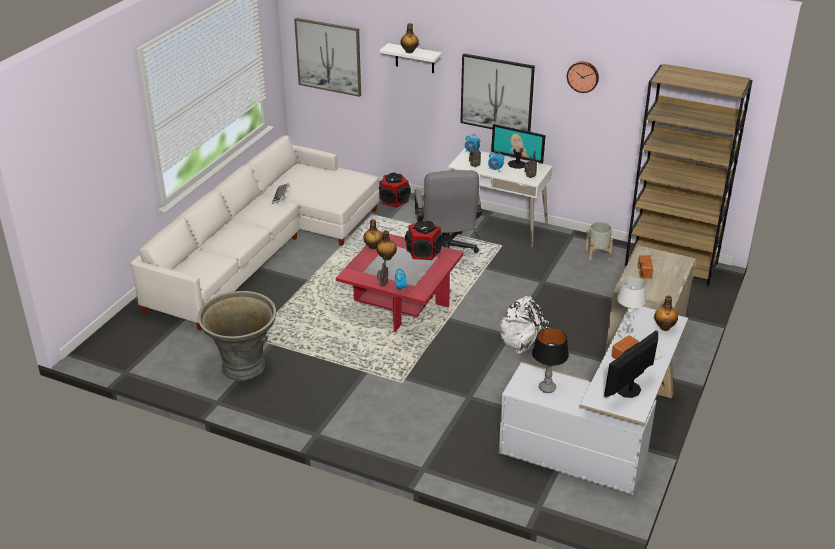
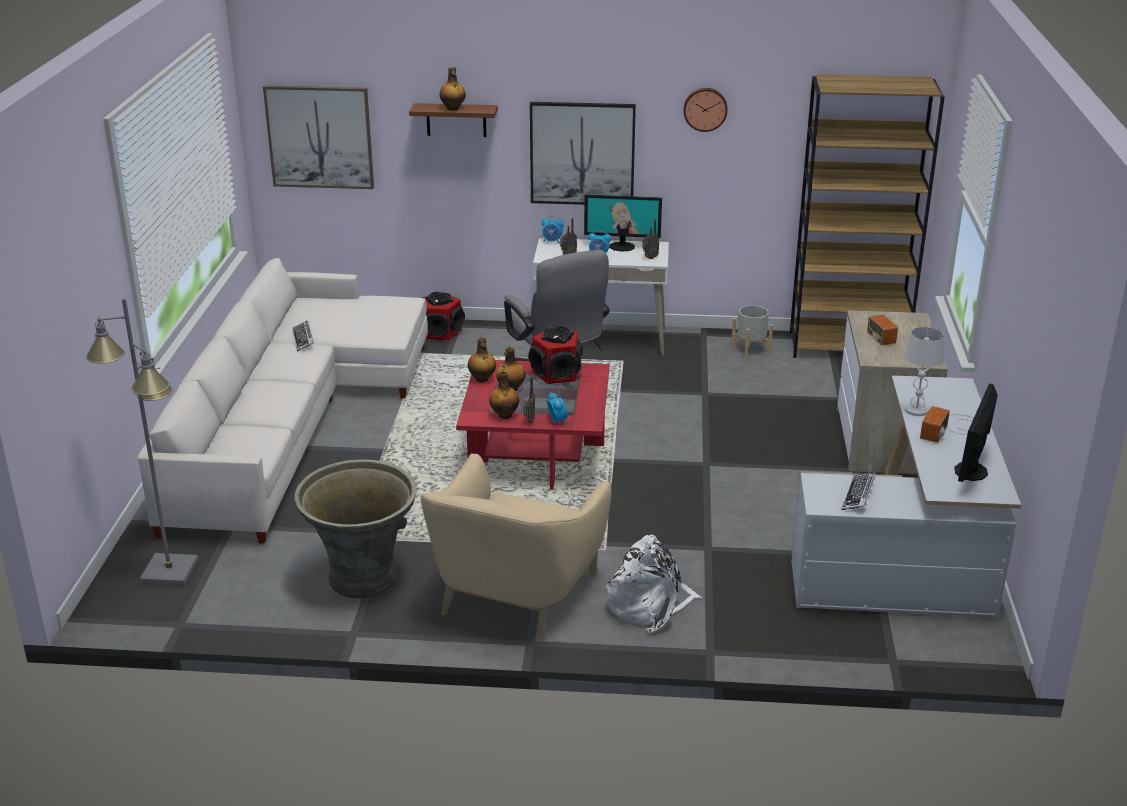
camera: 20 degrees left, 5 degrees down
(138, 335) = (169, 570): none -> grey floor lamp
(327, 399) = (515, 593): none -> beige armchair
(414, 58) = (456, 120): white shelf -> brown shelf
(526, 338) = (732, 463): white backpack -> white backpack (649, 606)
(547, 388) = (858, 495): table lamp -> keyboard
(664, 327) = (954, 394): bottle -> bottle (504, 415)

